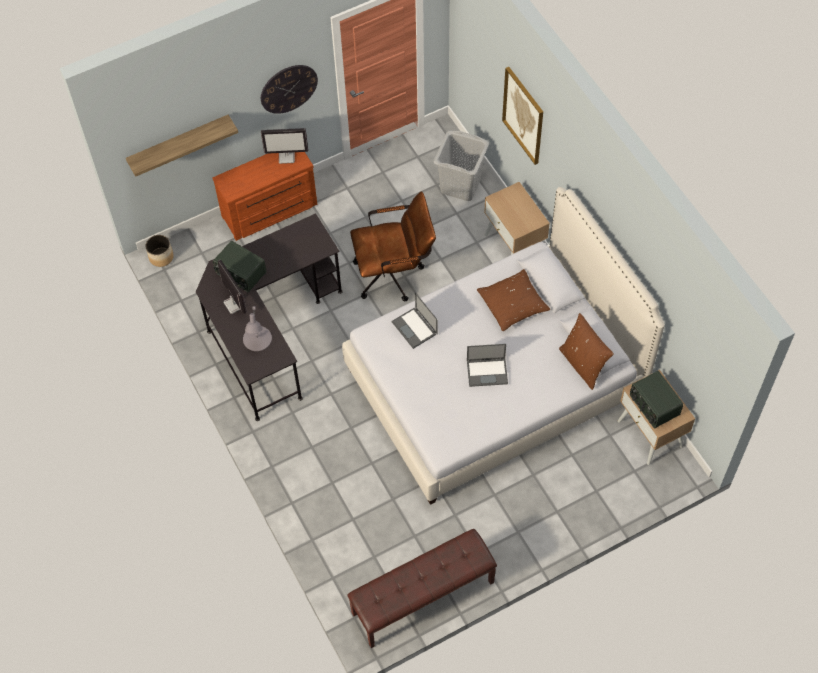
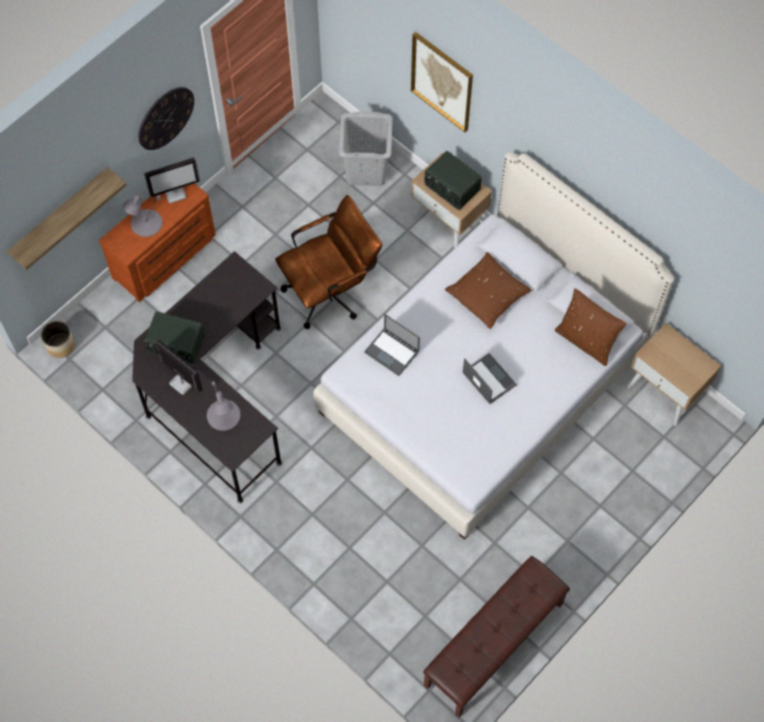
camera: 20 degrees left, 5 degrees up
(254, 174) = (146, 223): none -> grey table lamp
(487, 371) = (488, 378): laptop -> laptop turned 105 degrees counterclockwise
(653, 405) = (674, 364): radio -> radio (451, 188)

